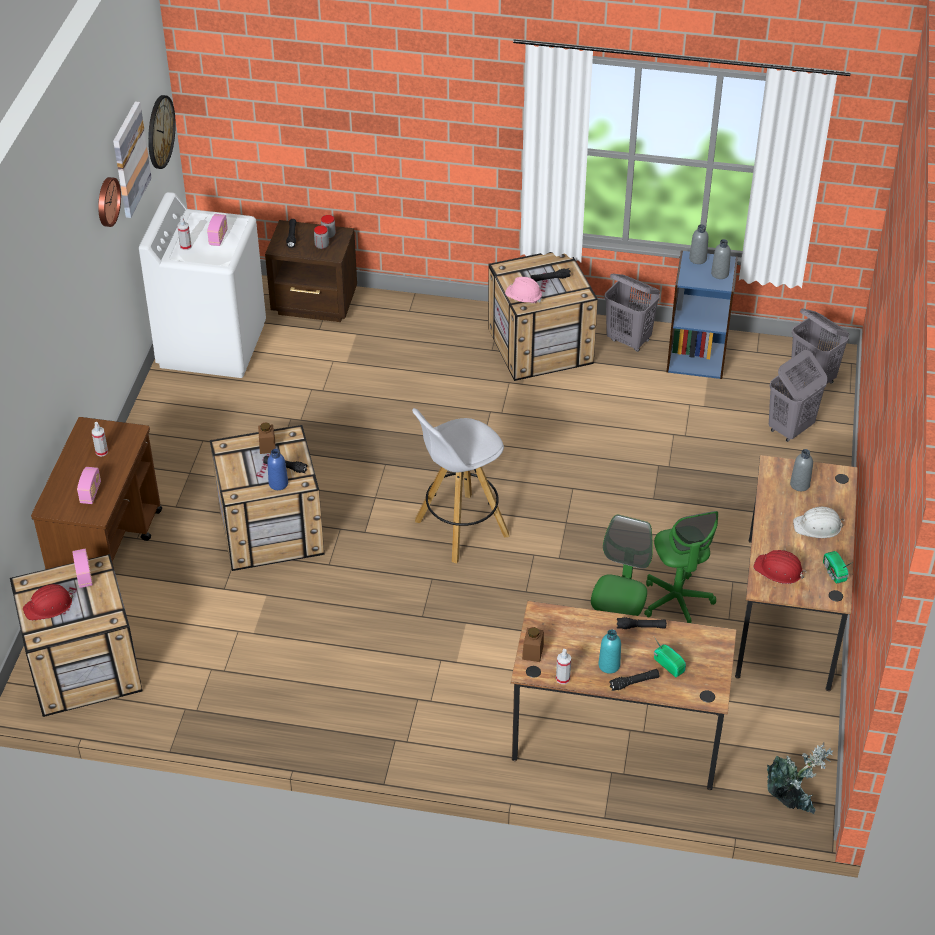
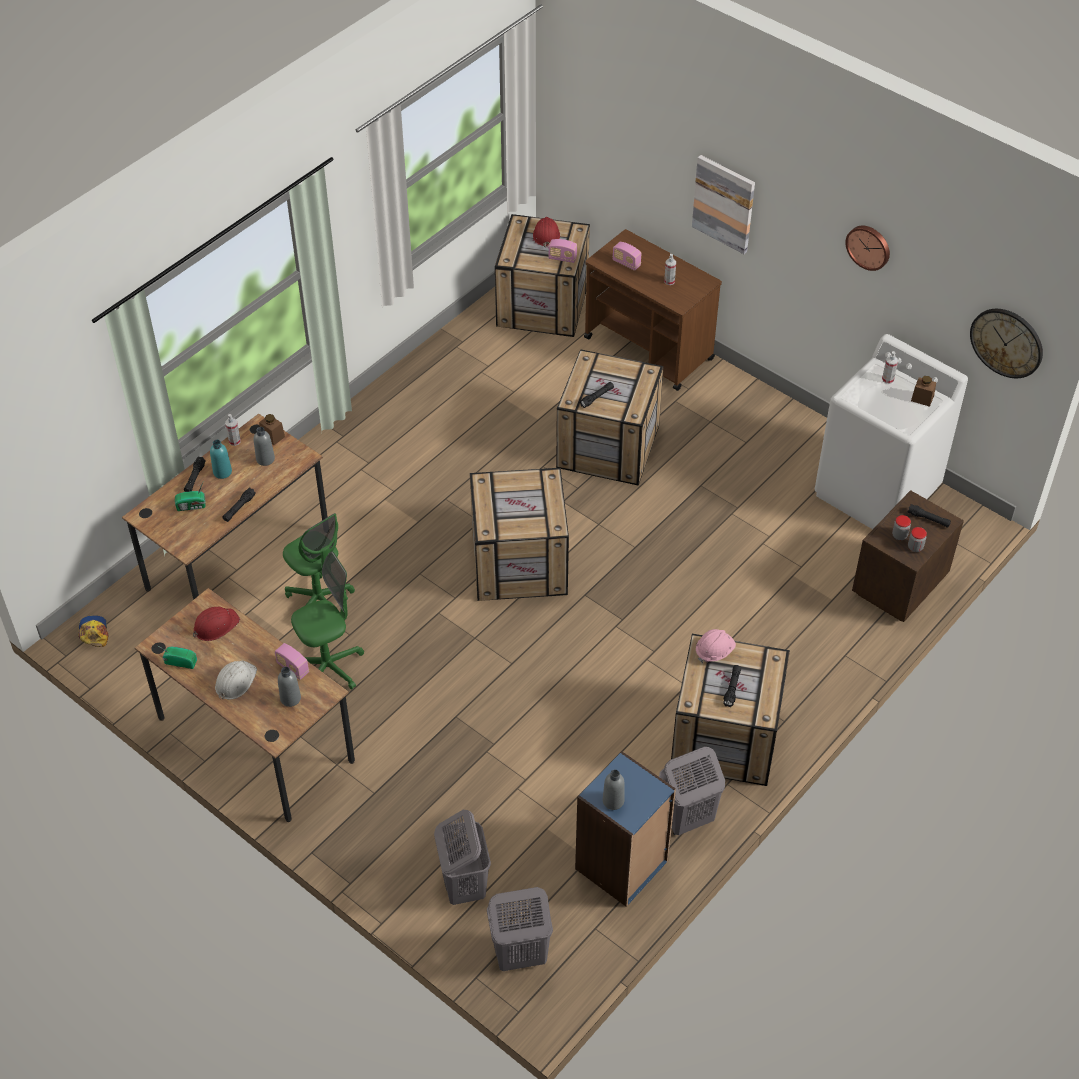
camera: 120 degrees right, 5 degrees up
(130, 159) = (932, 280): picture -> picture (724, 203)
(218, 237) = (889, 405): radio -> radio (293, 668)
(267, 446) = (630, 396): brown jar -> brown jar (922, 398)
(278, 483) = (581, 387): blue bottle -> none
(460, 529) = (520, 563): white stool -> crate
(677, 602) = (329, 667): green office chair -> green office chair turned 135 degrees clockwise
(697, 259) = (650, 795): grey bottle -> grey bottle (265, 459)
(792, 799) = (94, 632): potted plant -> cap

